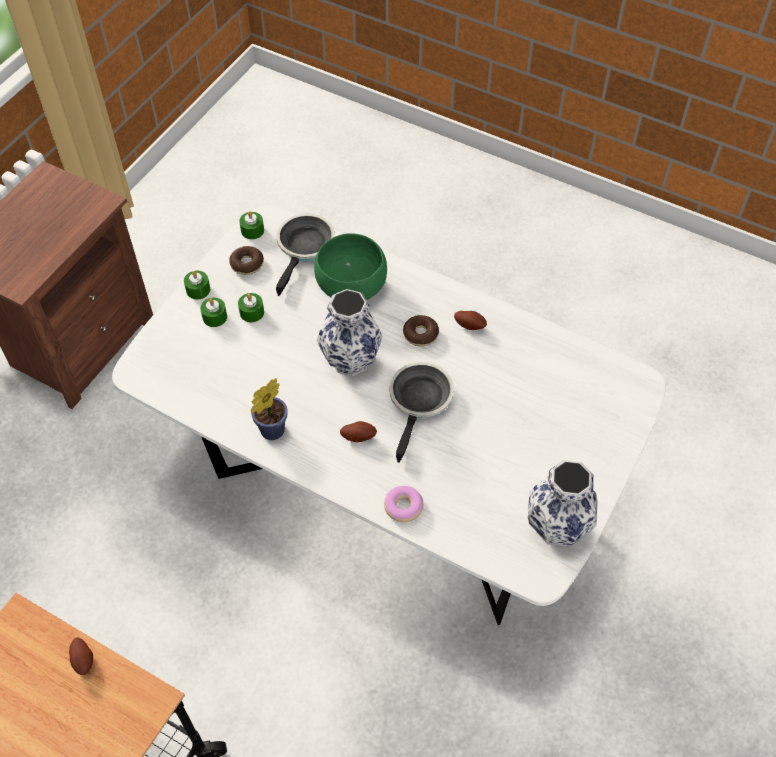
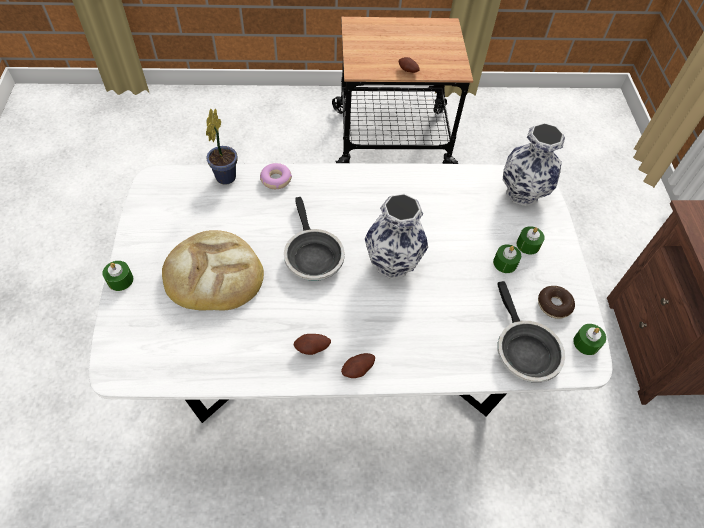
camera: 145 degrees right, 0 degrees up
(198, 290) = (565, 260): green candle -> green candle (120, 280)
(270, 432) = (405, 183): potted plant -> potted plant (227, 175)
(351, 286) = (447, 332): green bowl -> none
(358, 436) = (341, 209): potato -> potato (358, 370)
(420, 334) = (351, 315): donut -> none
(523, 428) = (213, 274): none -> bread
(556, 527) = (155, 213): vase -> vase (522, 192)

